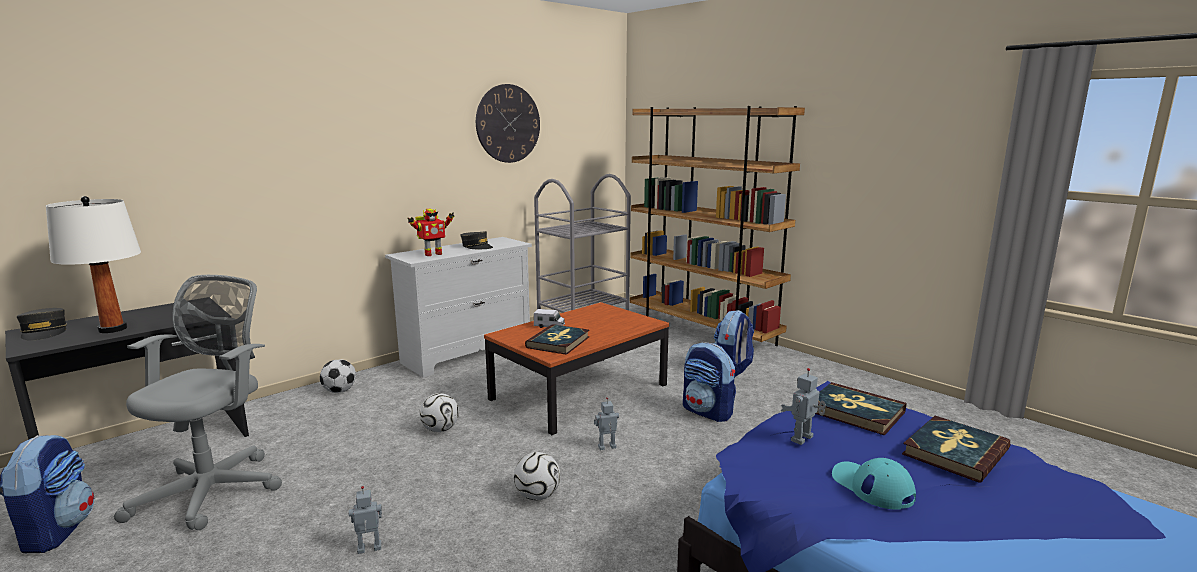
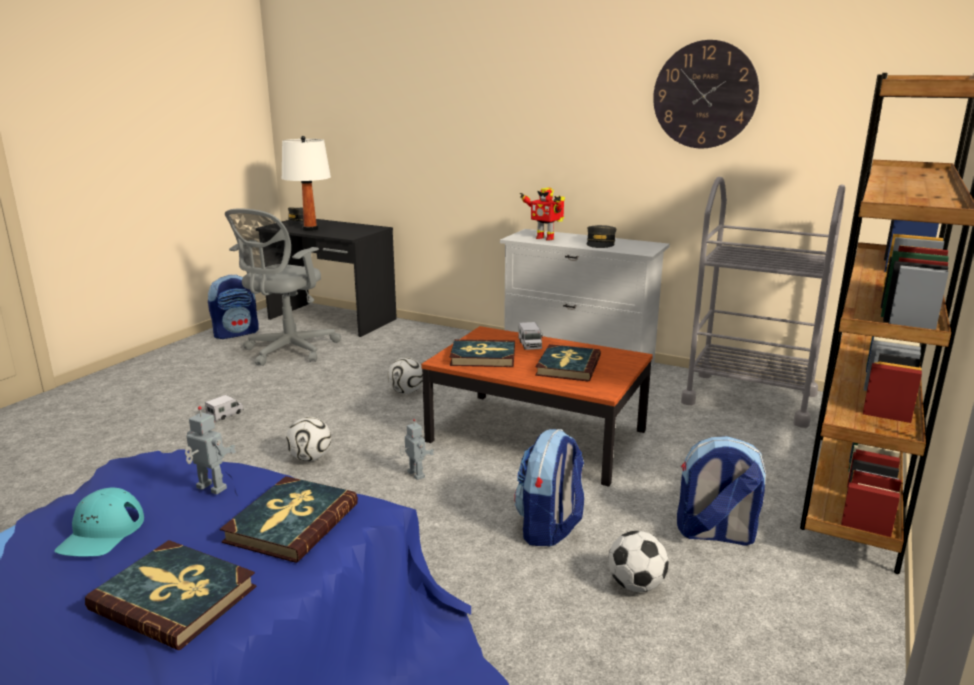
camera: 70 degrees right, 5 degrees up
(215, 489) = (288, 351): grey office chair -> grey office chair turned 120 degrees clockwise
(339, 391) = (450, 340): football -> football (636, 585)
(369, 549) = (226, 414): toy robot -> toy truck
(602, 323) = (567, 366): none -> book
(872, 486) = (101, 532): turquoise cap -> turquoise cap turned 150 degrees clockwise

